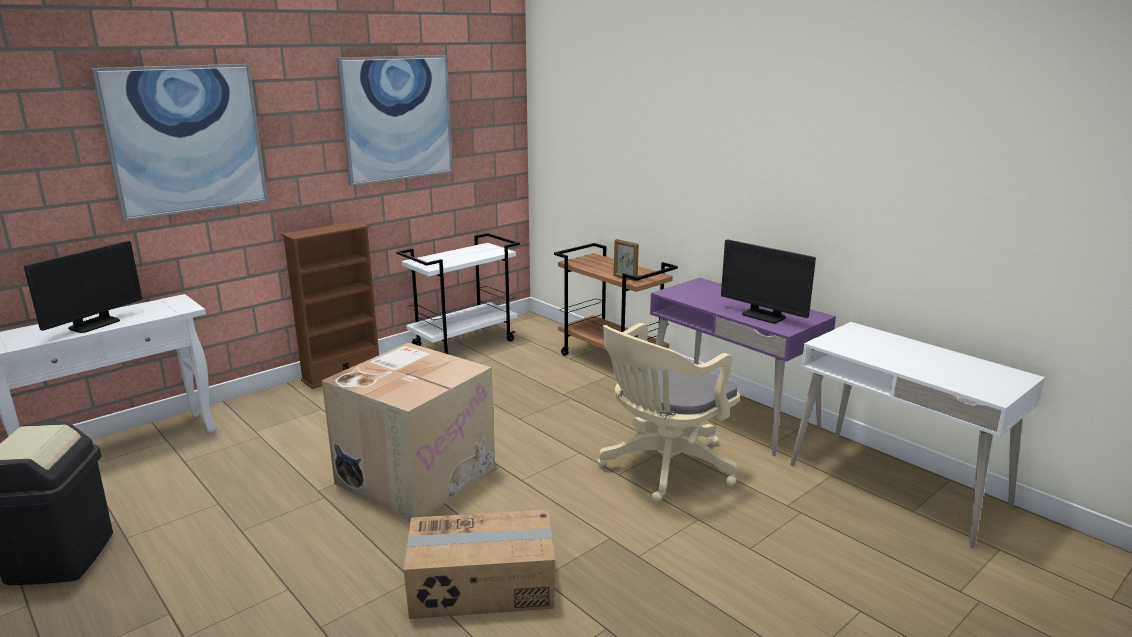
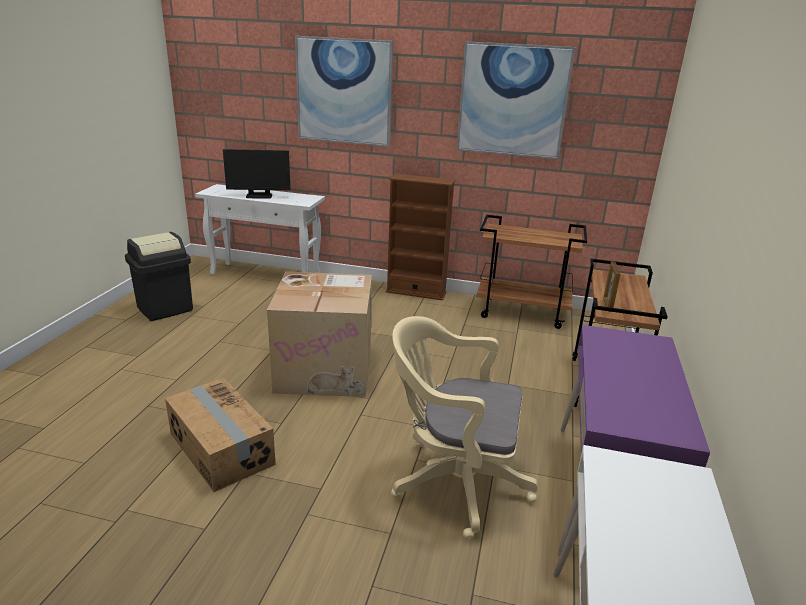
camera: 55 degrees right, 5 degrees up
(464, 343) = (522, 312): white cart -> brown cart
(763, 316) = (623, 400): monitor -> none

